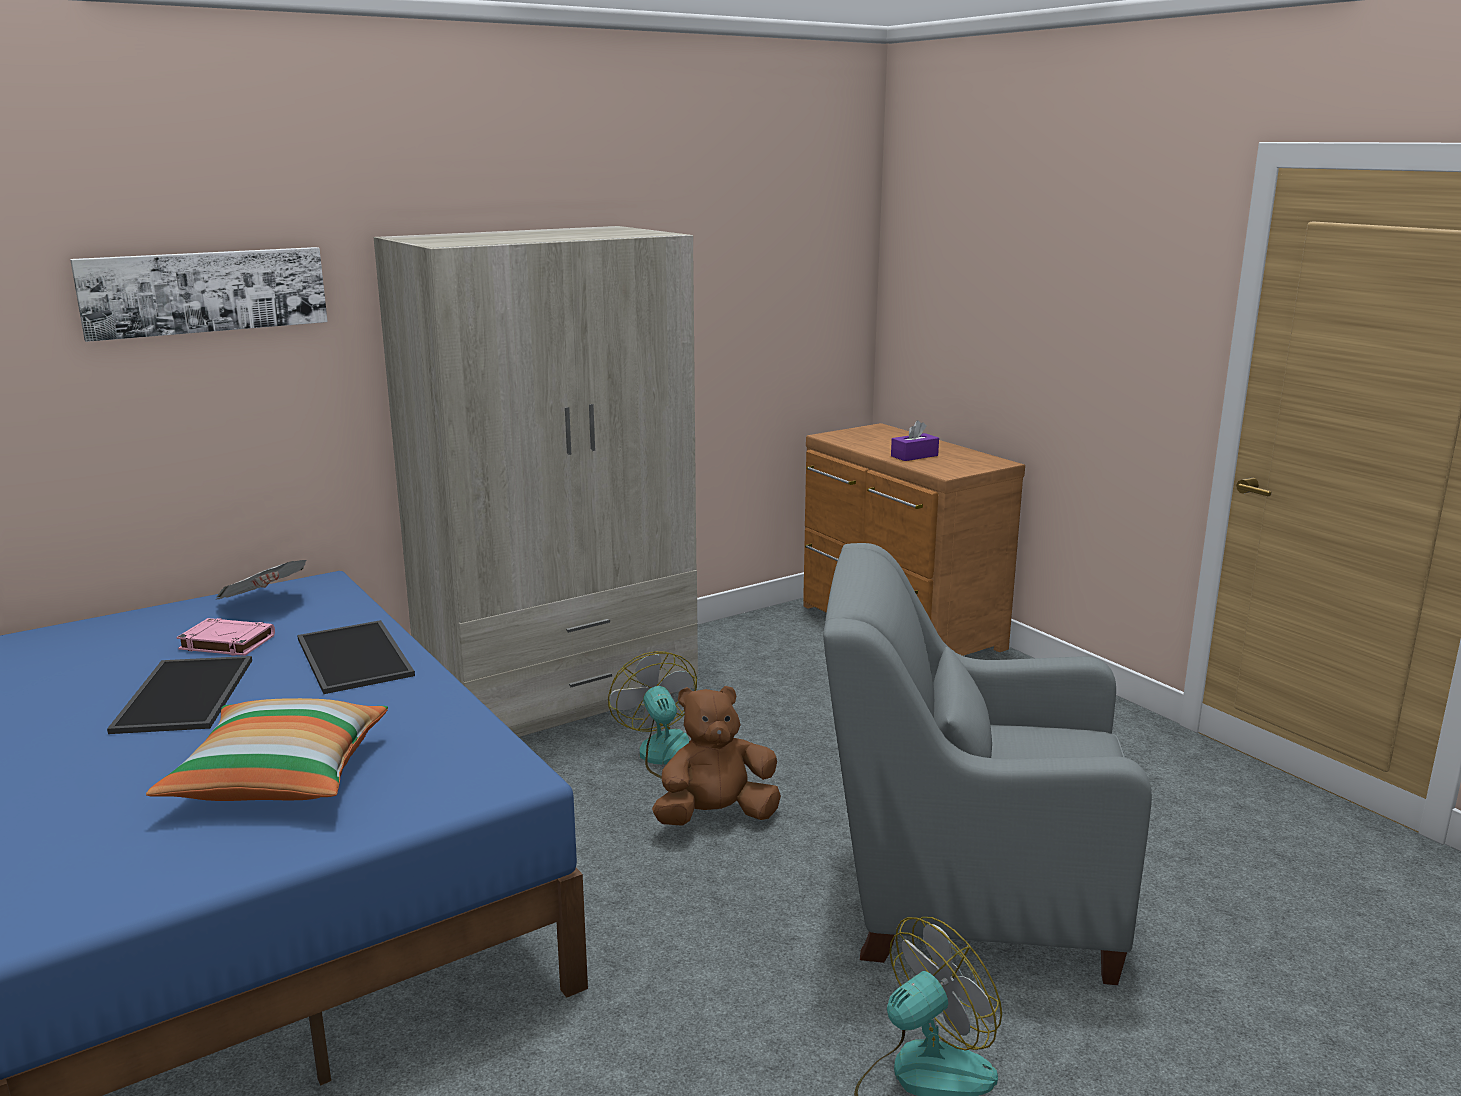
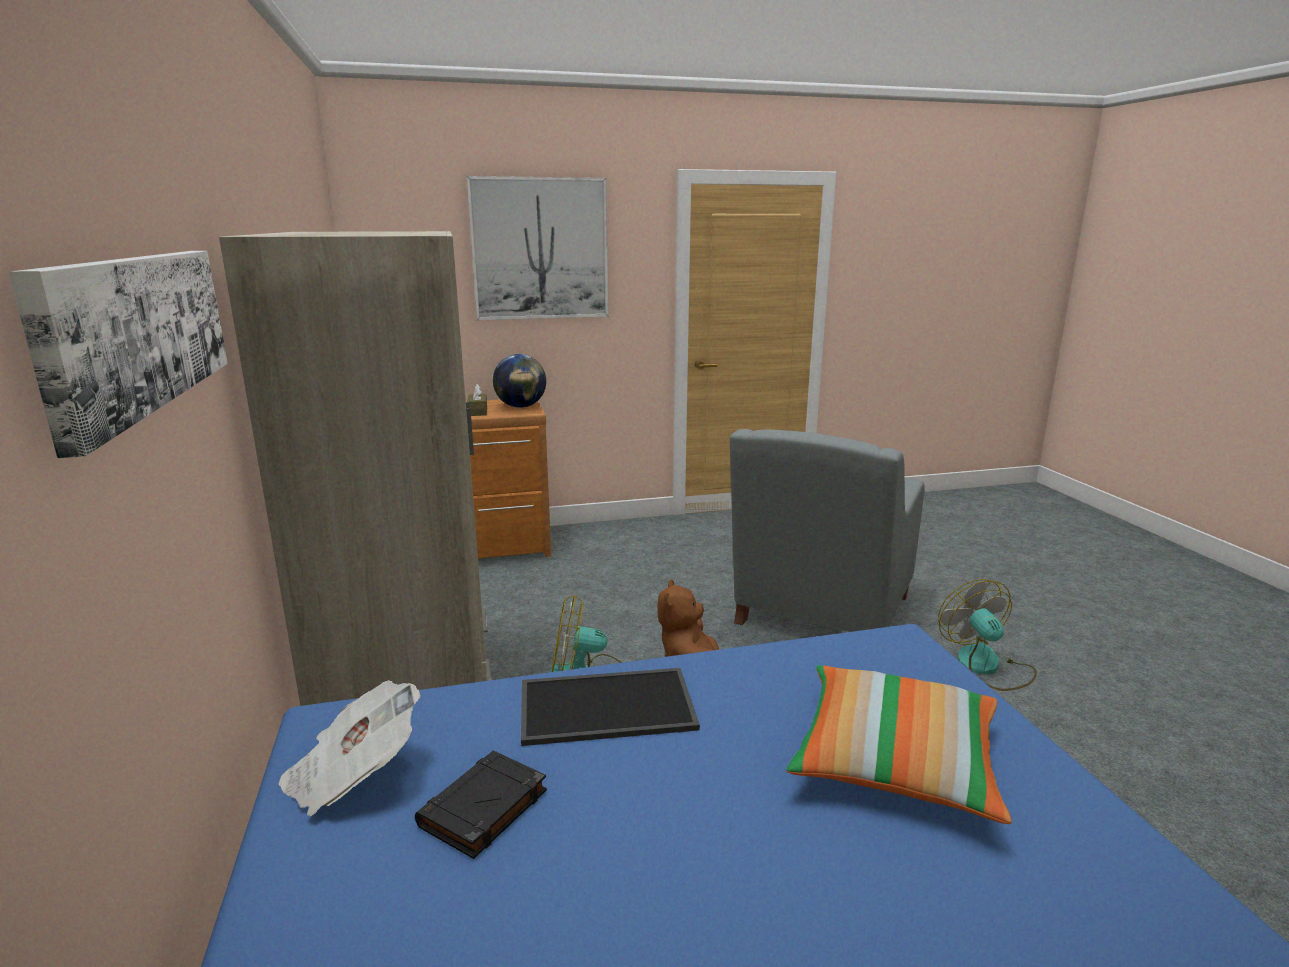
camera: 70 degrees left, 0 degrees up
(187, 695) = (651, 842): tray -> none
(226, 643) = (483, 809): pink book -> black book
(914, 456) = (477, 411): purple tissue box -> brown tissue box
(964, 466) = (521, 407): none -> globe
(1057, 258) = (540, 249): none -> picture

